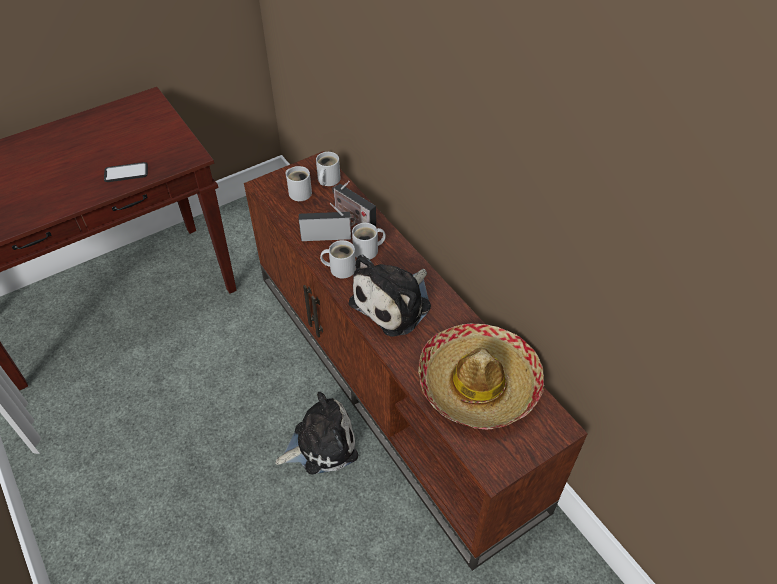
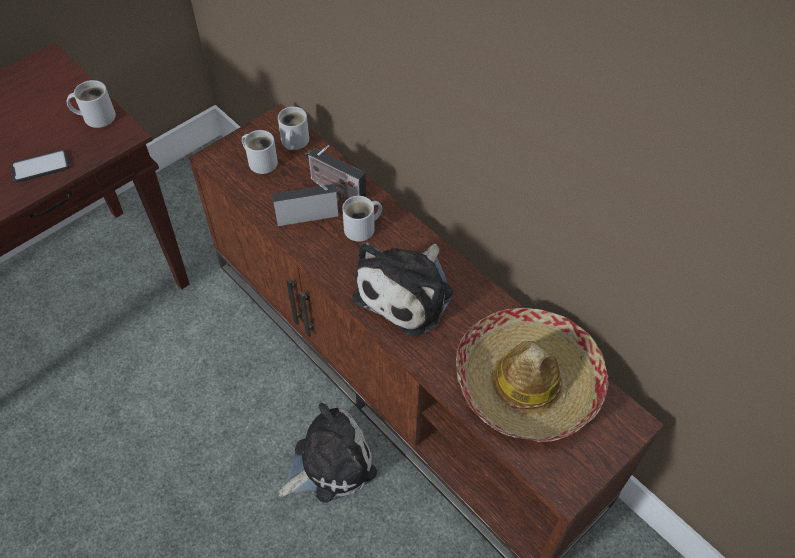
camera: 10 degrees left, 5 degrees up
(340, 268) = (333, 255): white mug -> white mug (96, 116)

